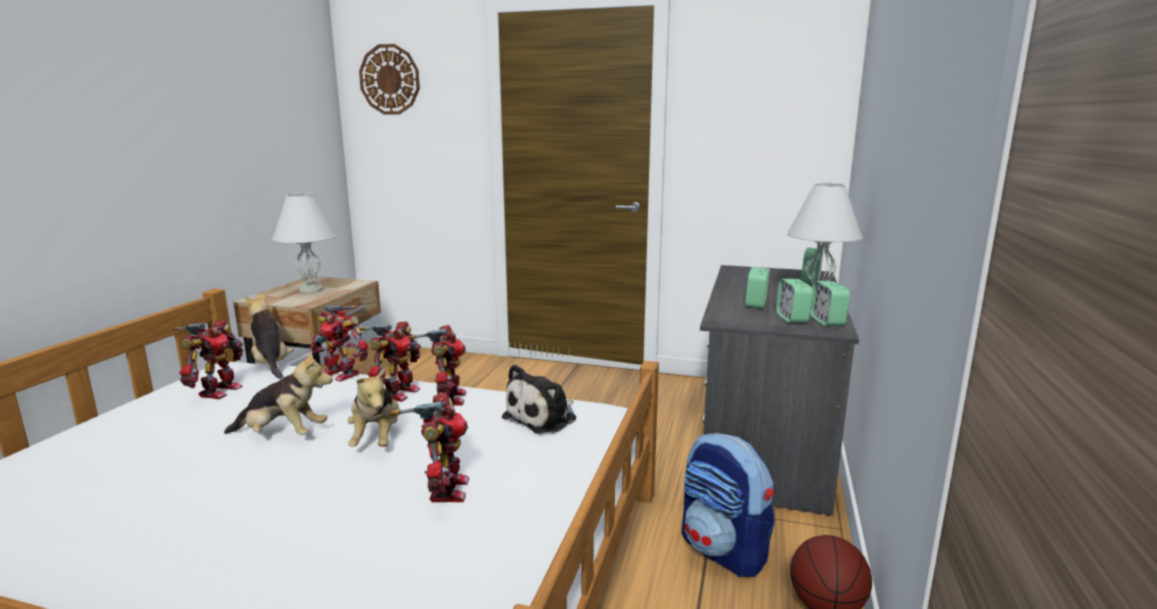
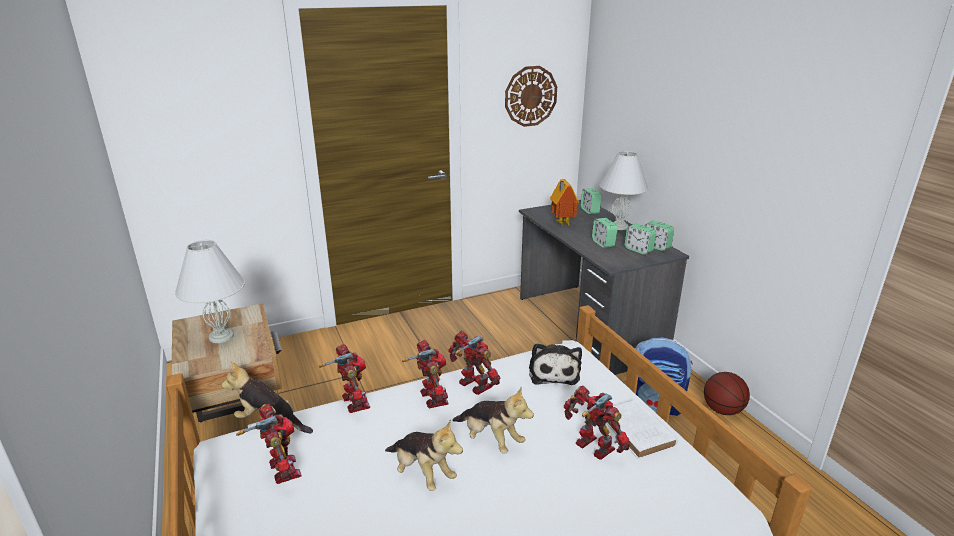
camera: 40 degrees left, 10 degrees up
(282, 435) = (422, 473): plush toy -> plush toy turned 75 degrees clockwise
(342, 373) = (353, 403): toy robot -> toy robot turned 105 degrees counterclockwise
(389, 79) = (170, 81): wall clock -> wall clock (530, 96)
(518, 503) = (639, 433): none -> white book
(744, 282) = (561, 223): none -> toy house

